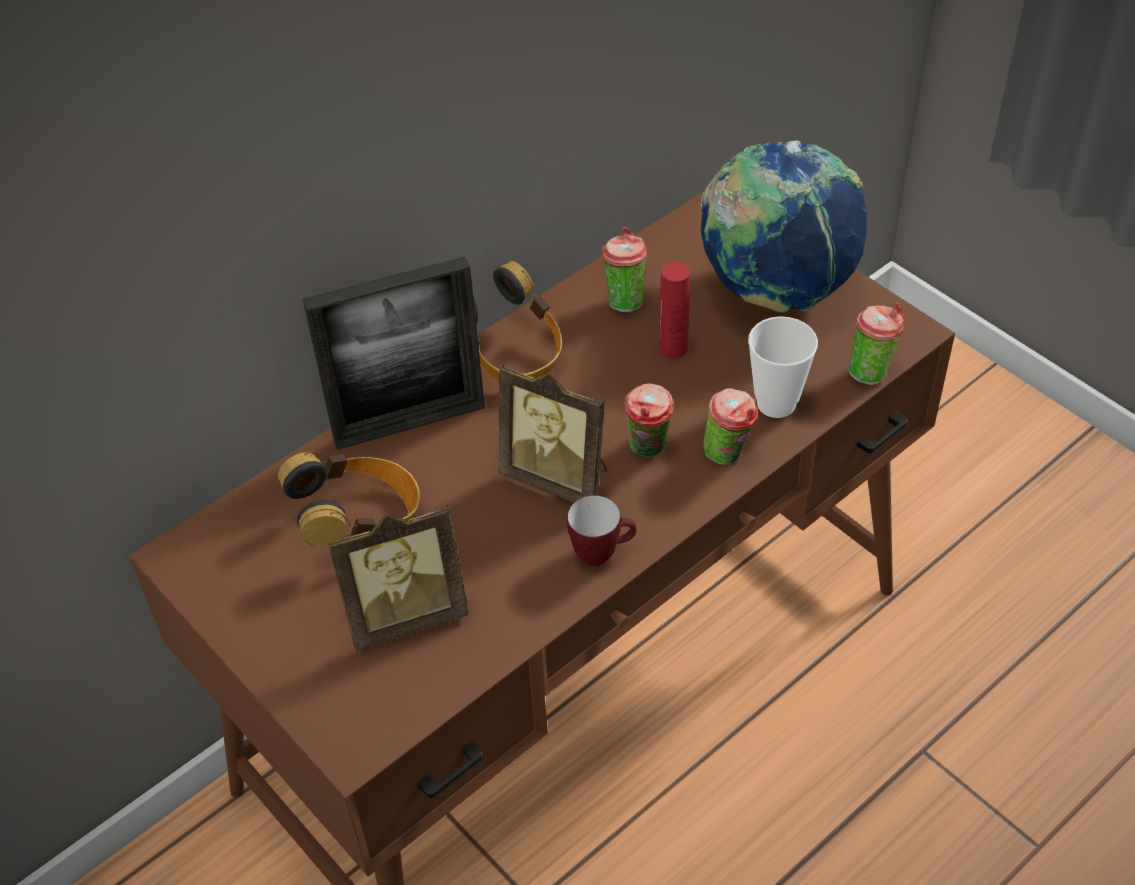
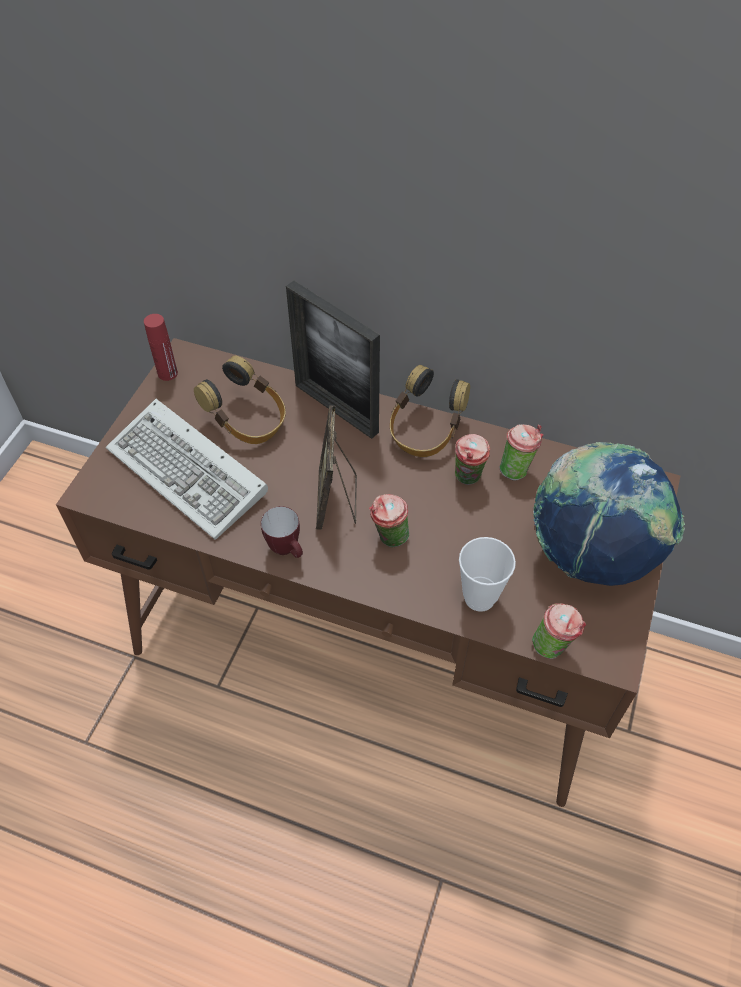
camera: 60 degrees right, 5 degrees up
(405, 614) = (191, 473): picture frame -> keyboard
(673, 348) = (490, 515): red bottle -> red bottle (167, 373)
(729, 455) = (413, 587): cup -> cup (468, 479)

